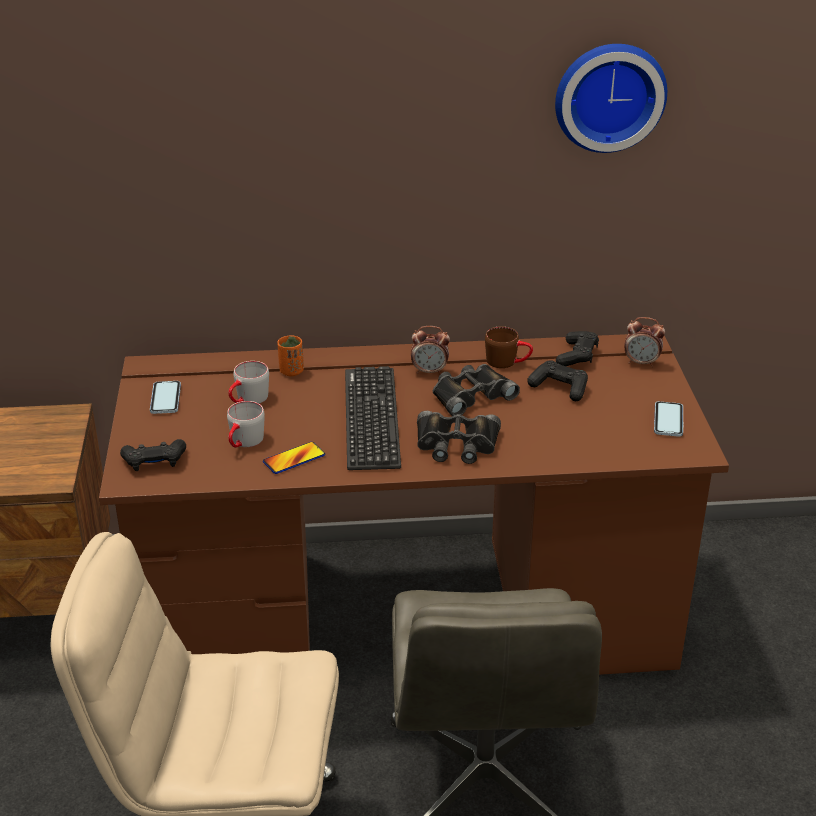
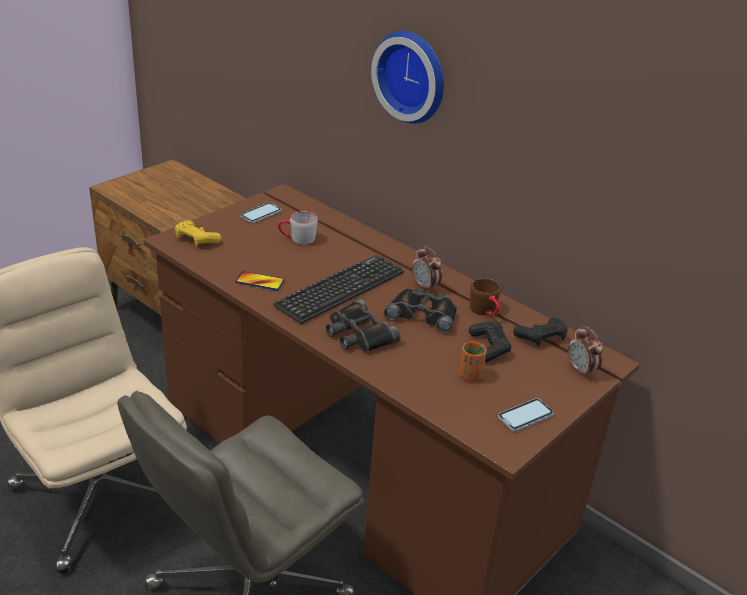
camera: 45 degrees right, 0 degrees up
(154, 462) = (196, 239): black game controller -> yellow game controller
(244, 443) = (253, 258): grey mug -> none
(291, 371) = (348, 239): orange cup -> orange cup (470, 375)
(608, 95) = (634, 113): wall clock -> wall clock (413, 76)

